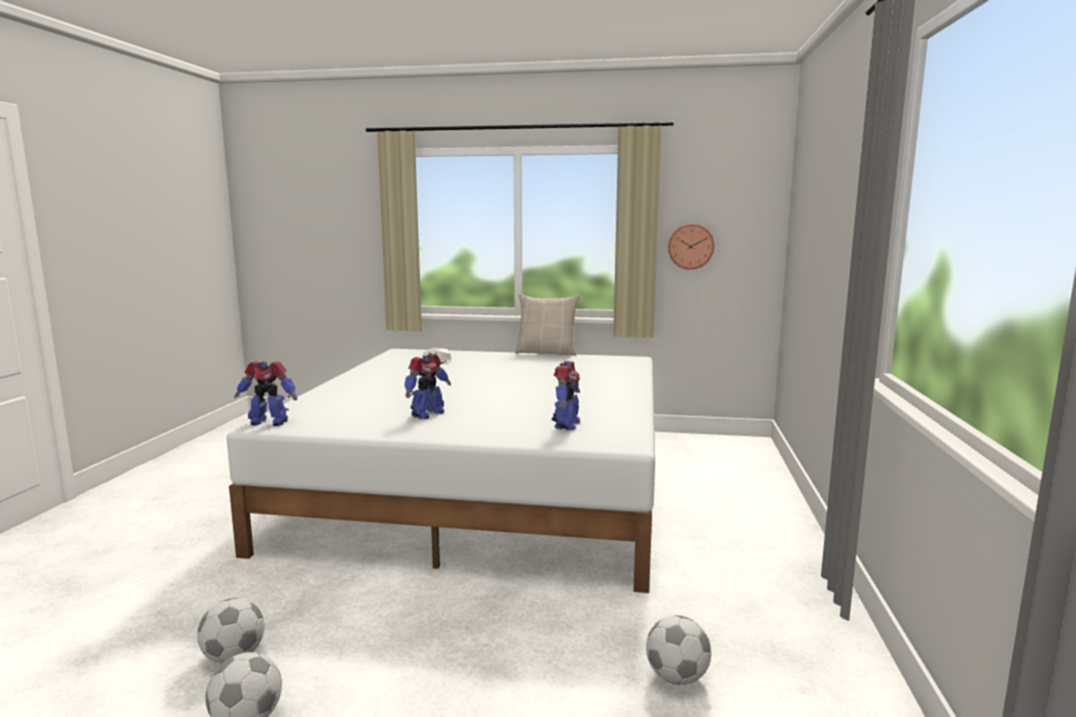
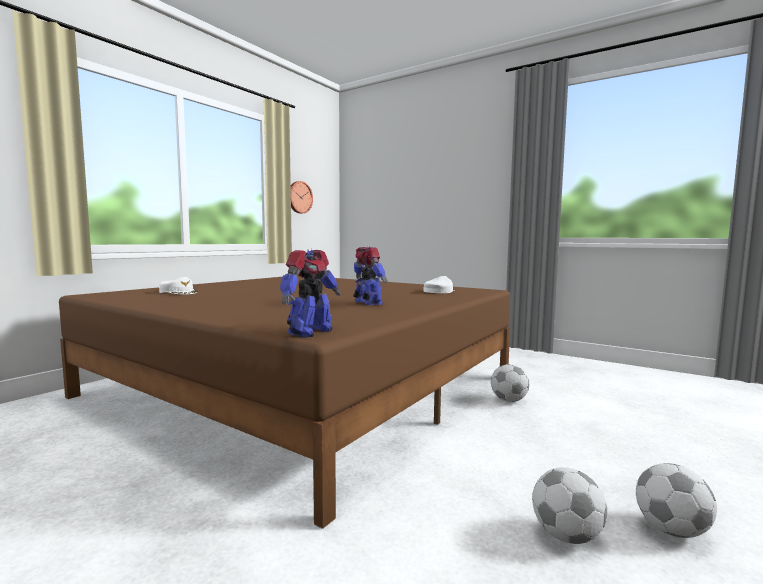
camera: 65 degrees left, 5 degrees down
(486, 486) = (304, 386): white bed -> brown bed
(546, 352) = (232, 280): beige pillow -> none
(566, 425) = (439, 291): toy robot -> white cap
(677, 677) = (593, 389): football -> football (508, 400)

